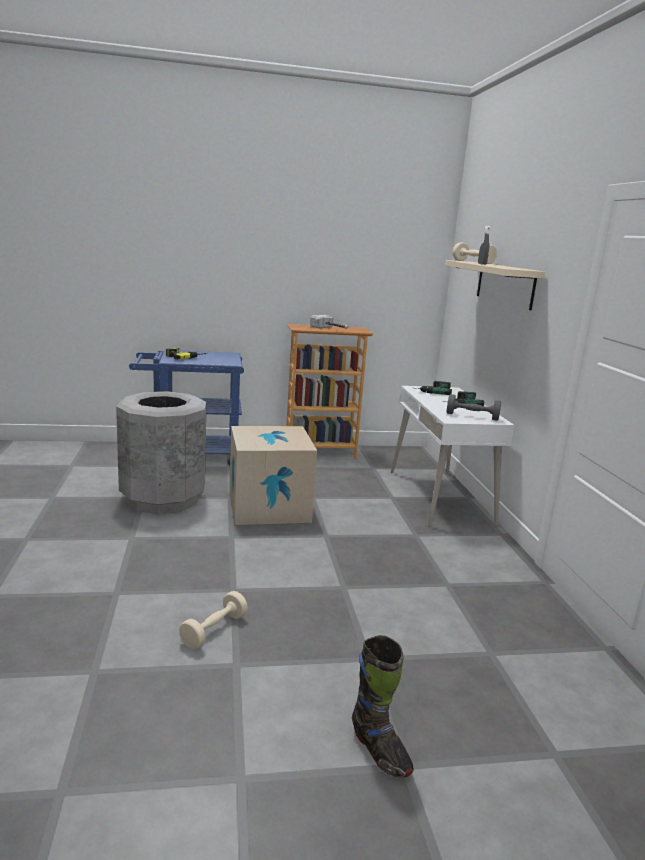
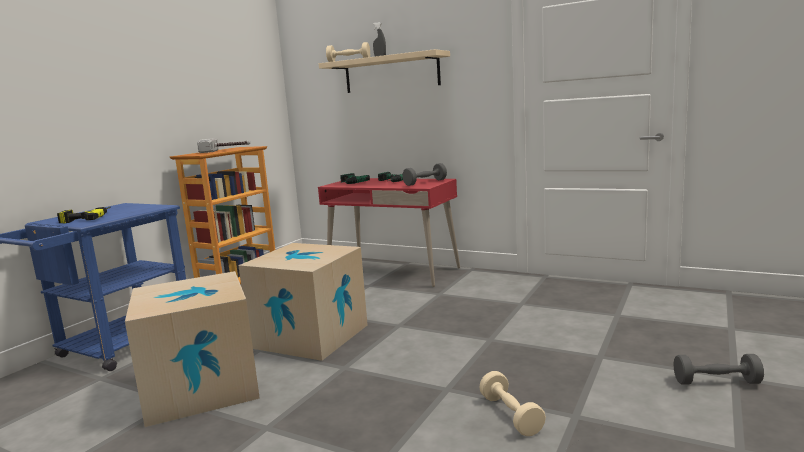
camera: 50 degrees left, 5 degrees down
(163, 499) = (201, 388): grey trash can -> cardboard box
(379, 751) = (716, 382): black boot -> grey dumbbell
(439, 497) = (393, 271): white desk -> red desk

